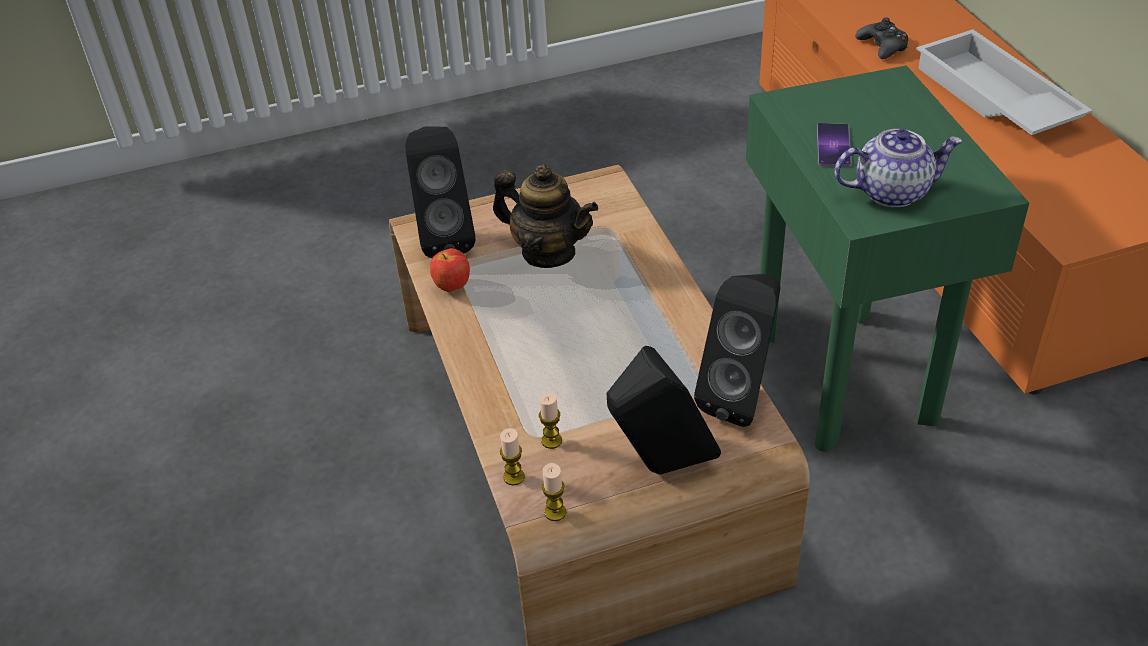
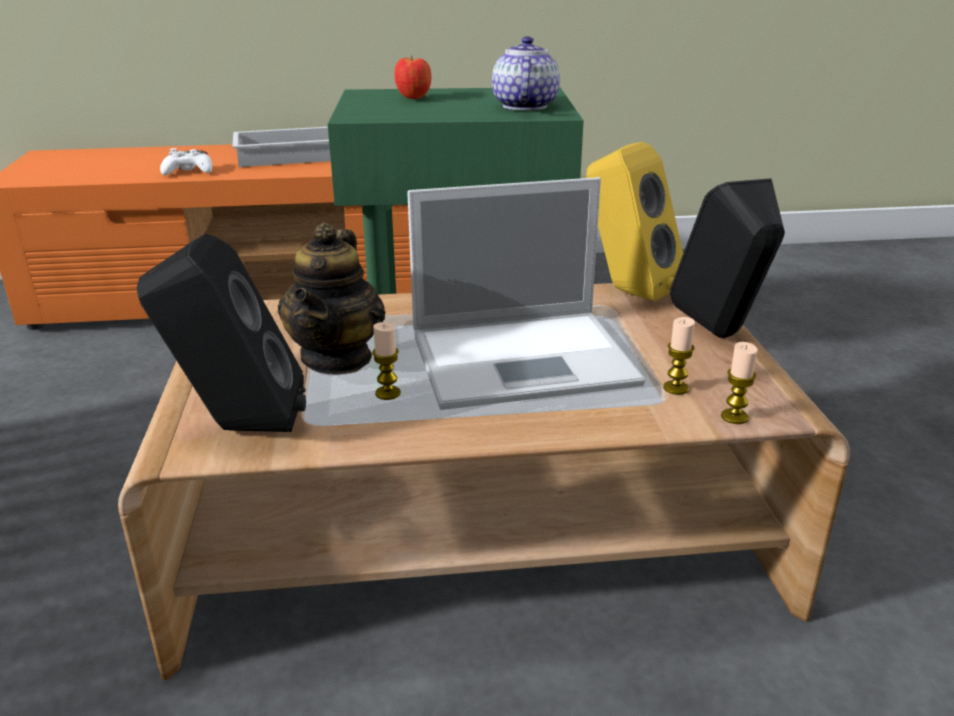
camera: 80 degrees left, 15 degrees down
(452, 287) = (356, 431): apple -> apple (414, 98)
(548, 252) = (337, 358): teapot -> teapot turned 150 degrees clockwise
(555, 512) = (788, 397): candle -> candle (388, 393)
(577, 349) = (526, 358): none -> laptop
(741, 396) = (626, 291): black speaker -> yellow speaker
(833, 145) = (442, 111): phone -> none
(882, 46) = (188, 171): black game controller -> white game controller

